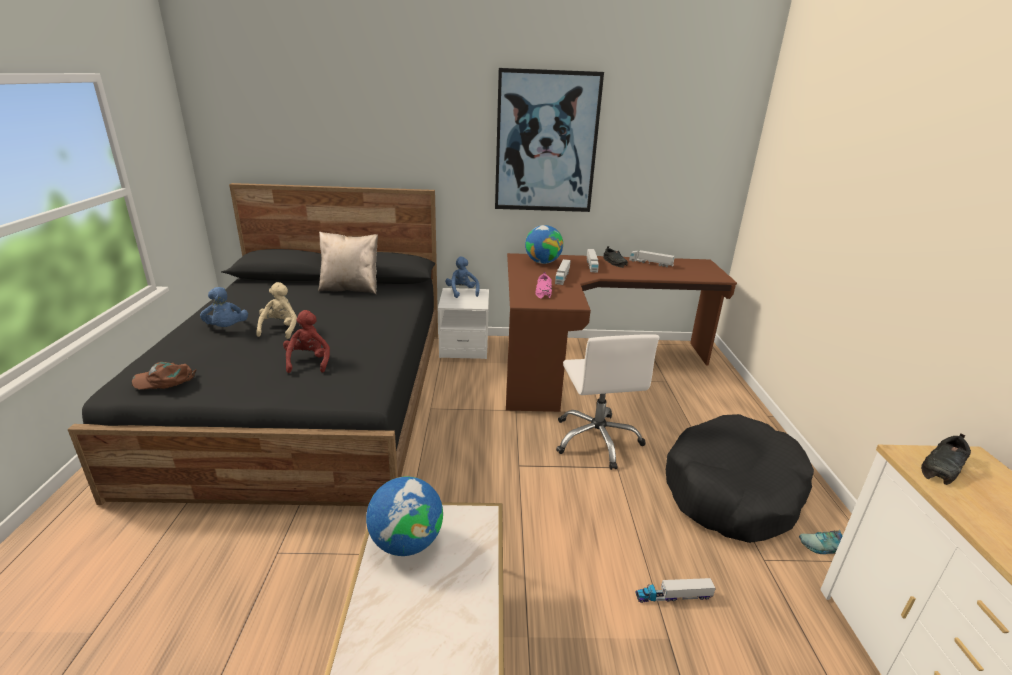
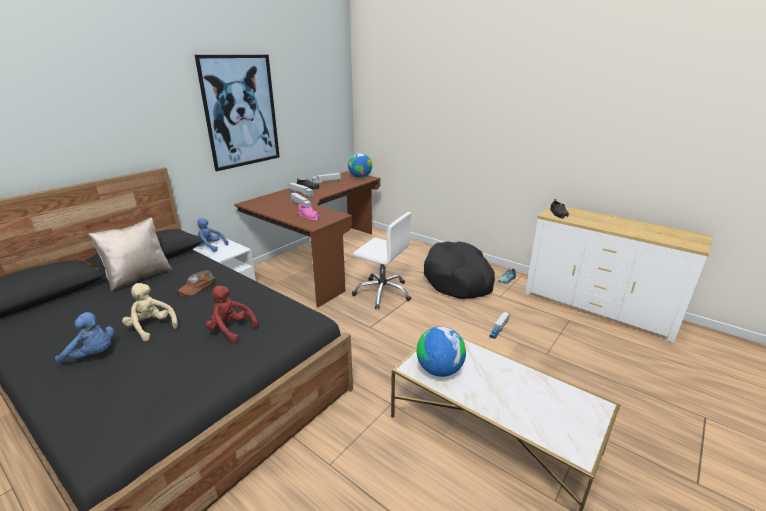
camera: 50 degrees left, 0 degrees up
(165, 380) = (144, 411): brown cap -> brown cap (197, 286)
(542, 262) = (270, 201): globe -> globe (360, 177)

